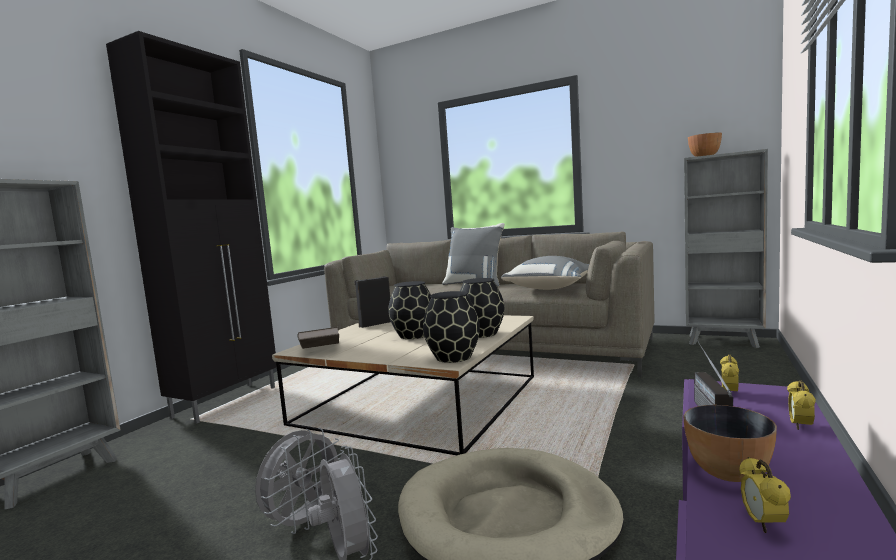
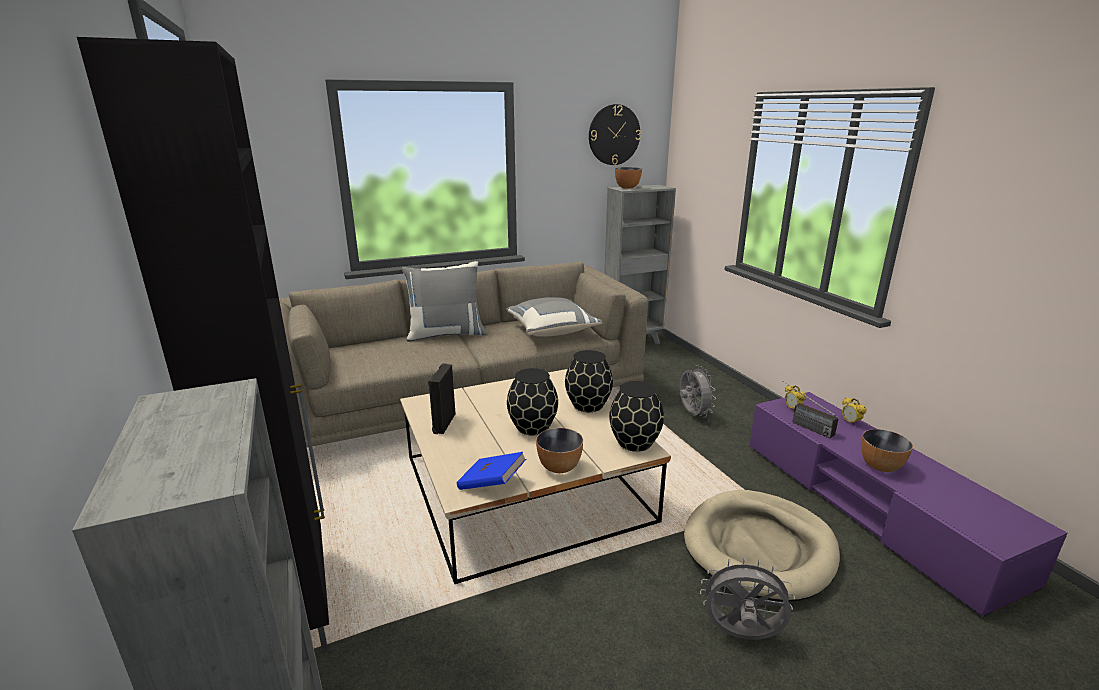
camera: 50 degrees left, 15 degrees up
(304, 521) = (670, 639): grey fan -> grey fan (692, 414)
(320, 351) = (492, 484): brown book -> blue book
(371, 354) = (559, 467): none -> bowl
(695, 104) = (614, 135): none -> wall clock
(763, 524) = (928, 488): alarm clock -> none

